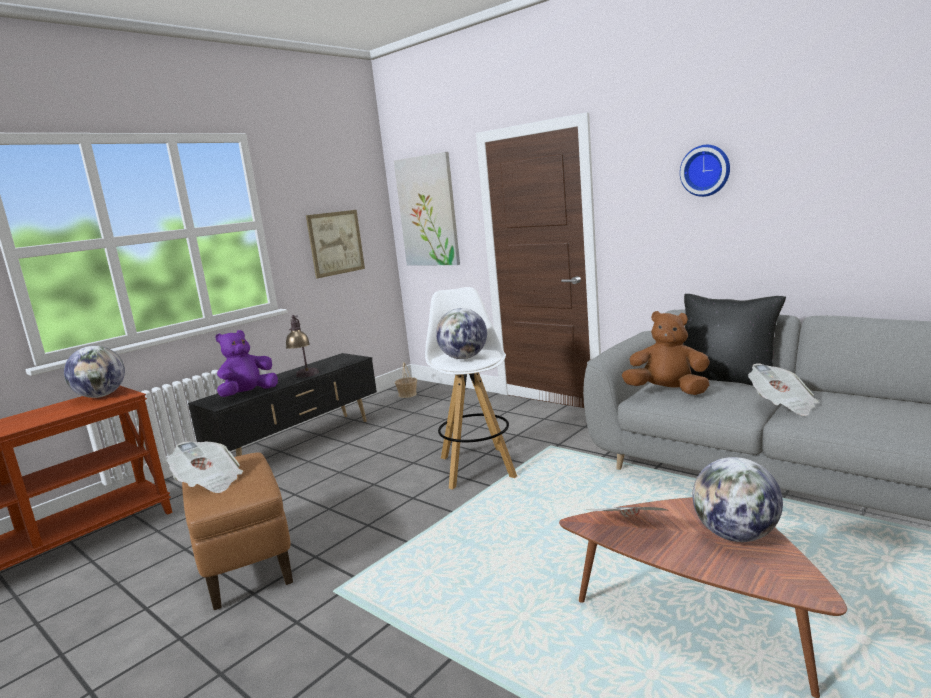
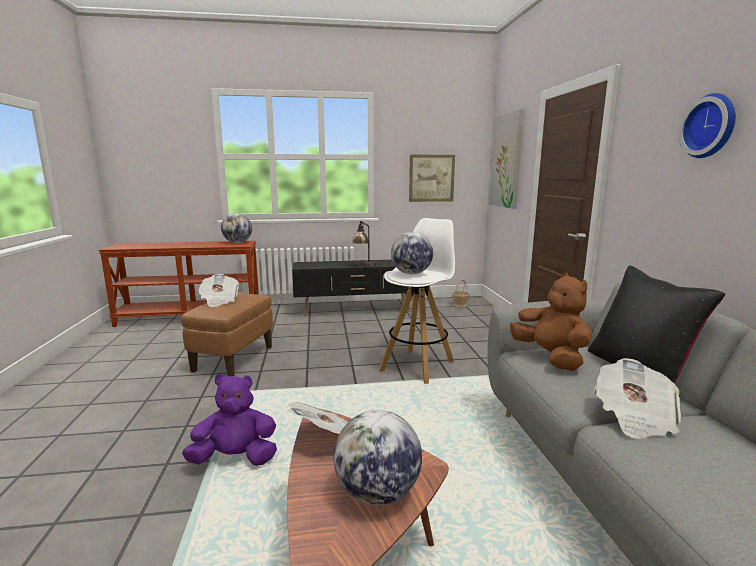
camera: 40 degrees right, 0 degrees up
(248, 394) = (322, 266): purple plush toy -> purple plush toy (235, 458)

